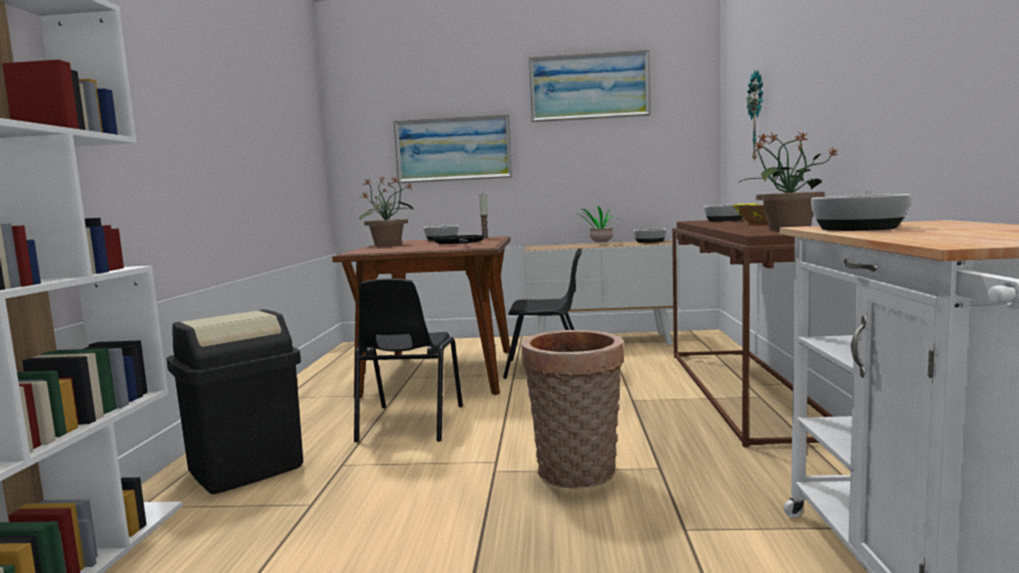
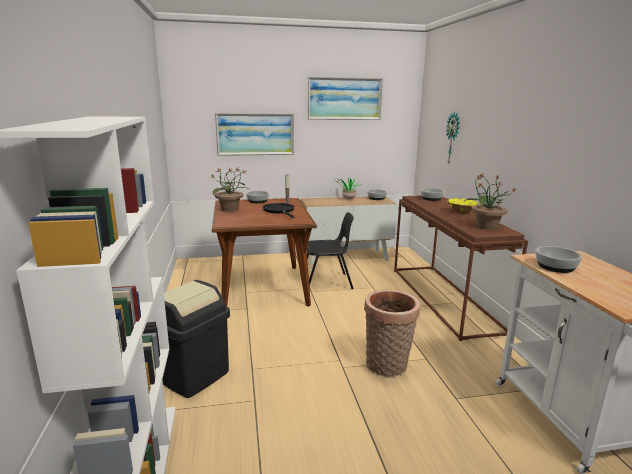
camera: 15 degrees left, 10 degrees up
(409, 424) = (271, 333): black chair -> none

